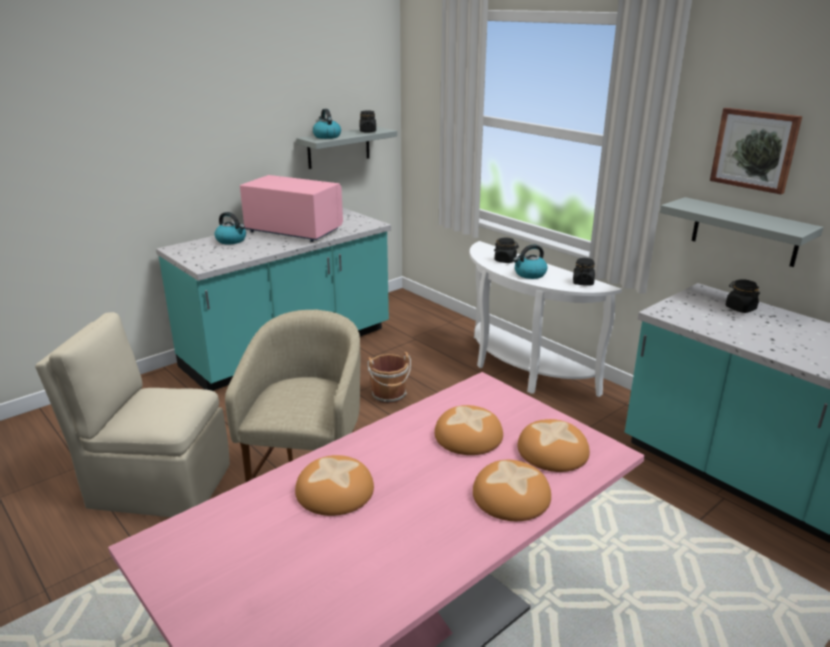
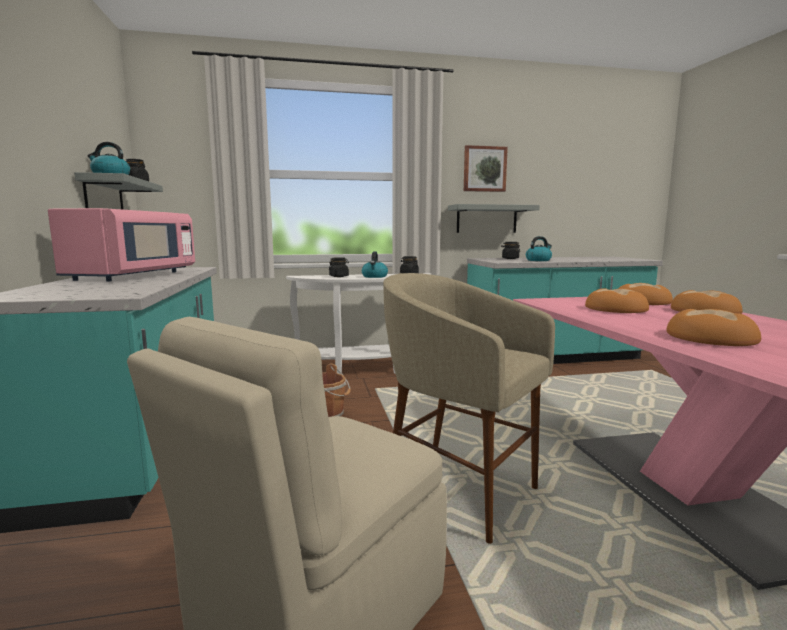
camera: 60 degrees left, 15 degrees down
(232, 240) = (72, 286): kettle -> kettle (538, 260)
(293, 231) = (133, 276): pink microwave -> pink microwave turned 135 degrees clockwise

